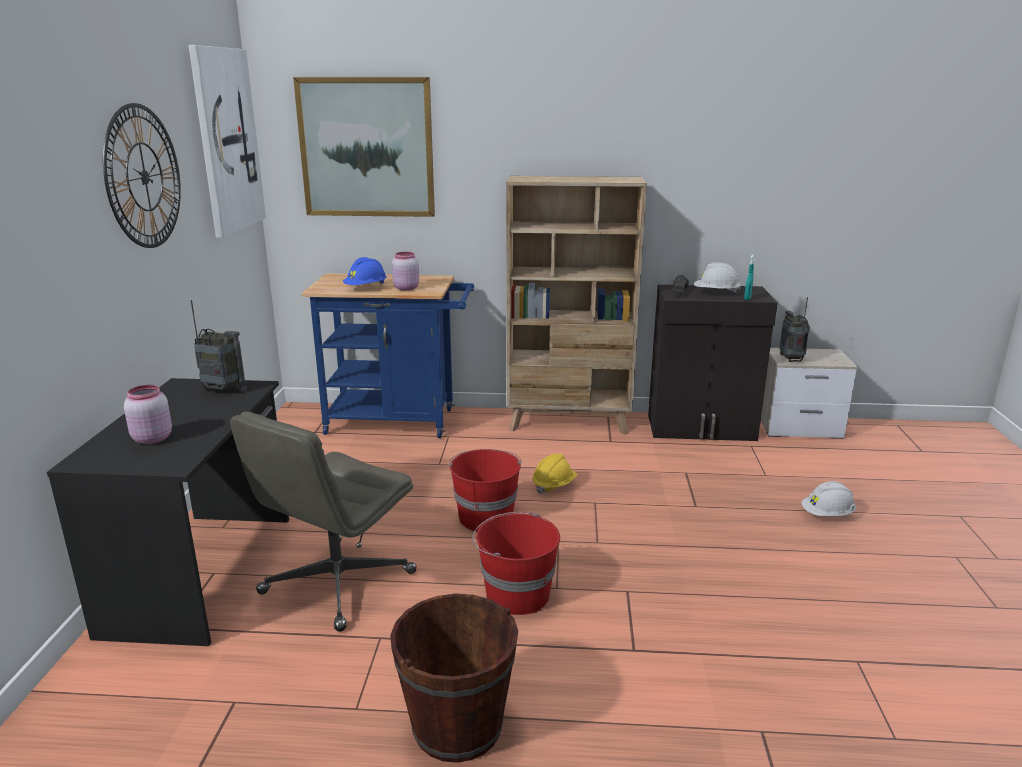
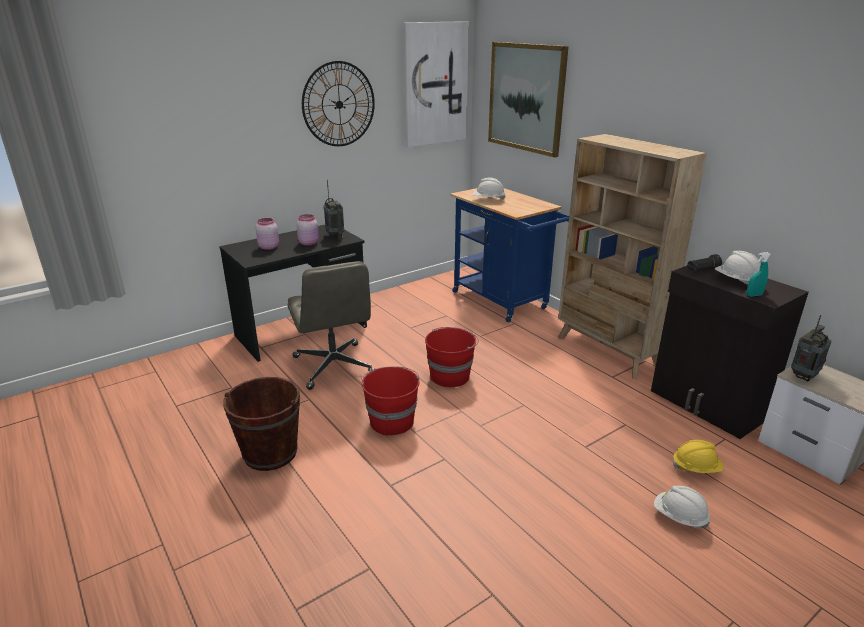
camera: 50 degrees right, 5 degrees up
(337, 584) = (334, 366): grey office chair -> grey office chair turned 105 degrees counterclockwise
(366, 288) = (488, 200): blue hard hat -> white hard hat
(406, 288) = (509, 206): pink jar -> pink jar (309, 243)
(554, 485) = (519, 382): yellow hard hat -> yellow hard hat (696, 468)

